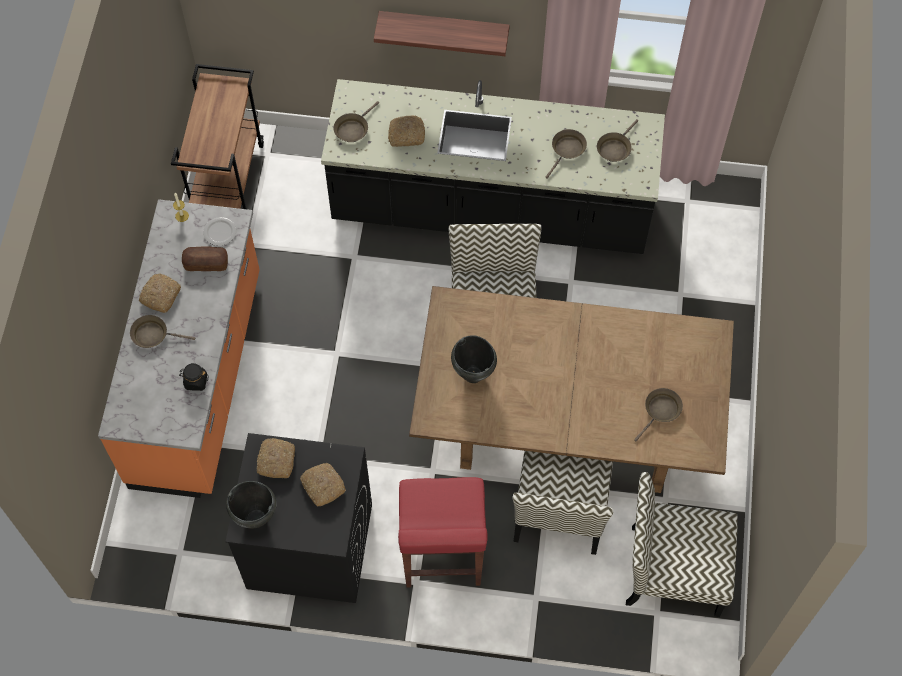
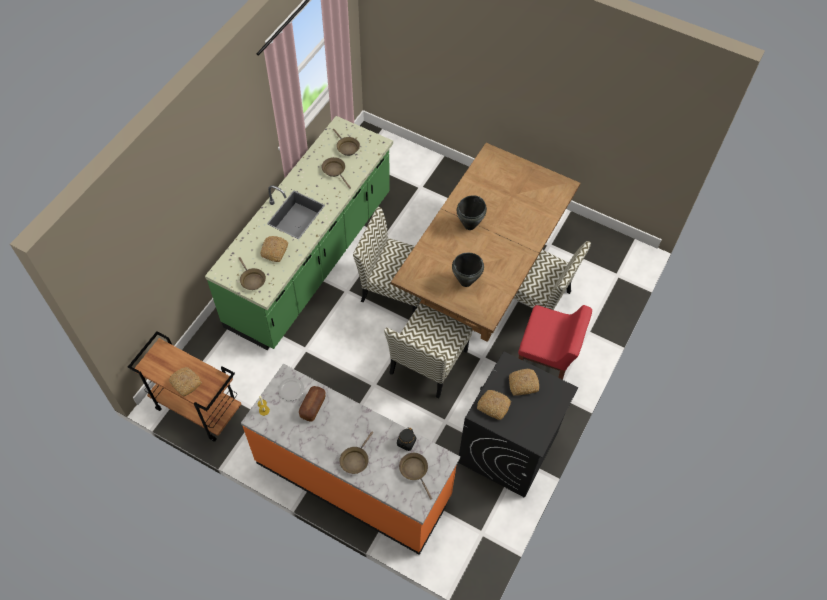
camera: 70 degrees left, 5 degrees down
(160, 295) = (324, 445): bread -> bread (185, 383)
(256, 519) = (532, 432): black cooking pot -> black cooking pot (470, 225)
(444, 29) = (226, 184): shelf -> none
(491, 209) = (311, 260): black counter -> green counter
(660, 411) = (530, 197): brown frying pan -> brown frying pan (415, 471)
(672, 570) = (594, 258): chair -> chair (428, 363)

